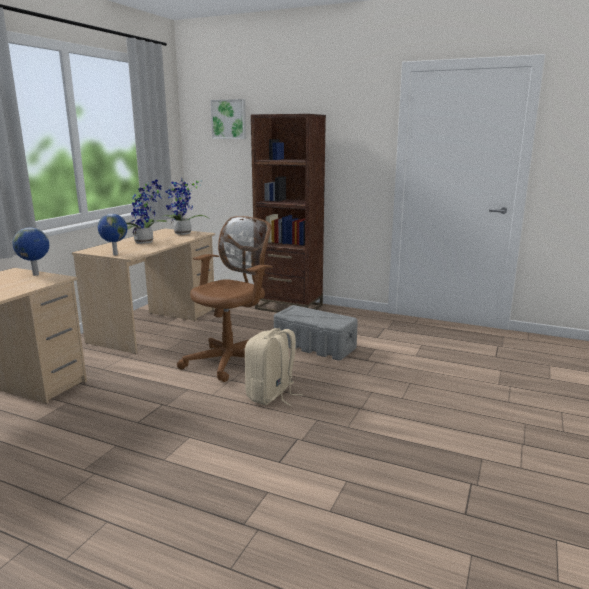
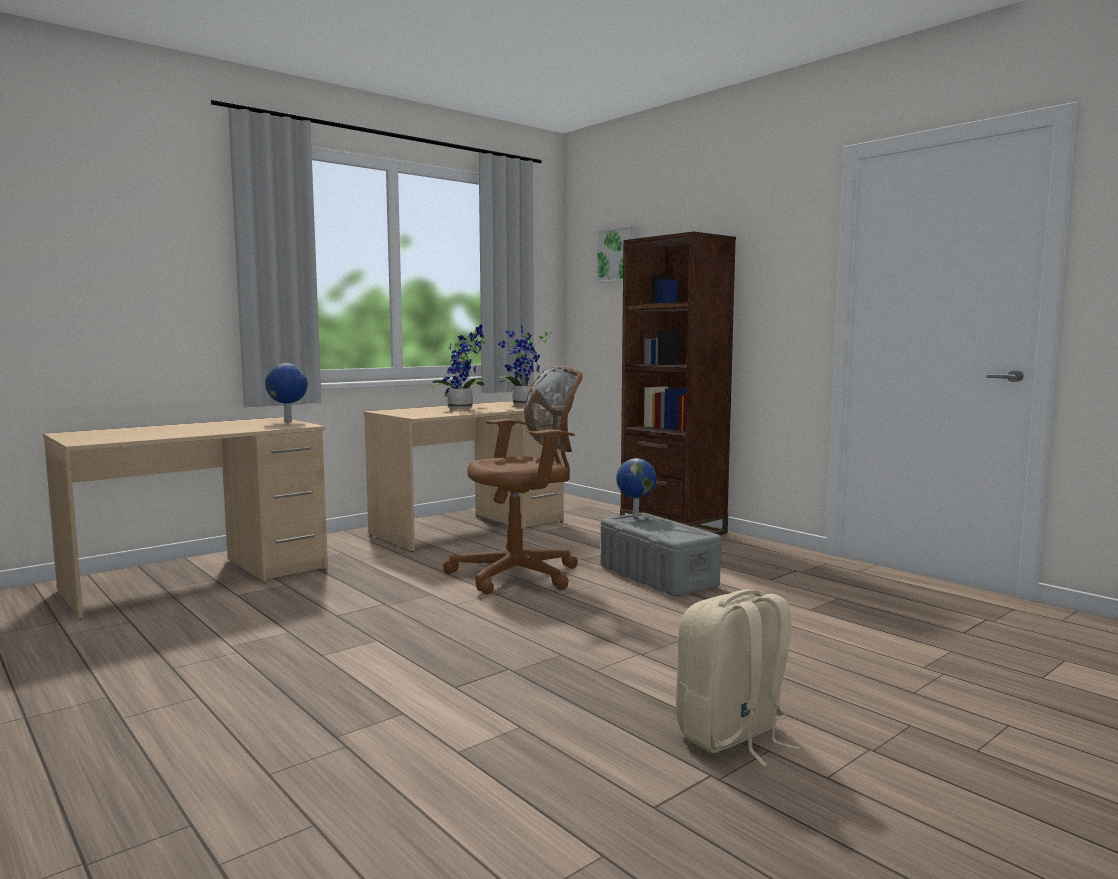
camera: 25 degrees right, 10 degrees down
(114, 254) = (404, 415): globe -> globe (634, 516)
(271, 395) = (529, 618): beige backpack -> beige backpack (733, 736)

